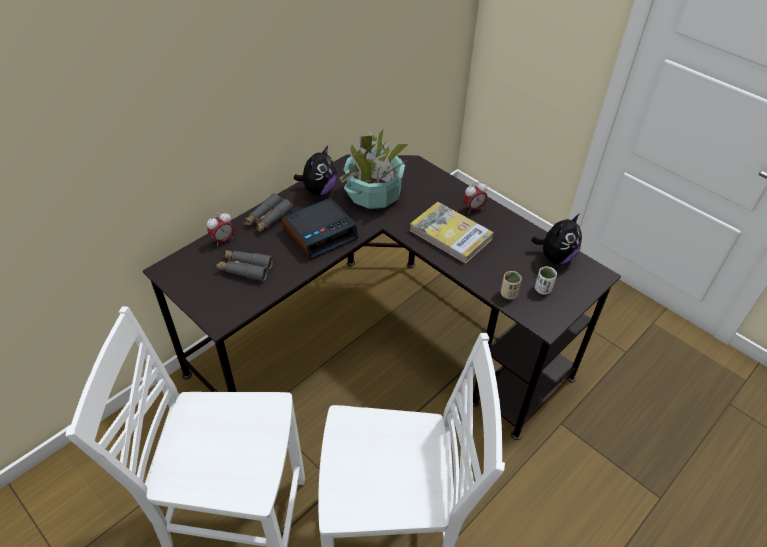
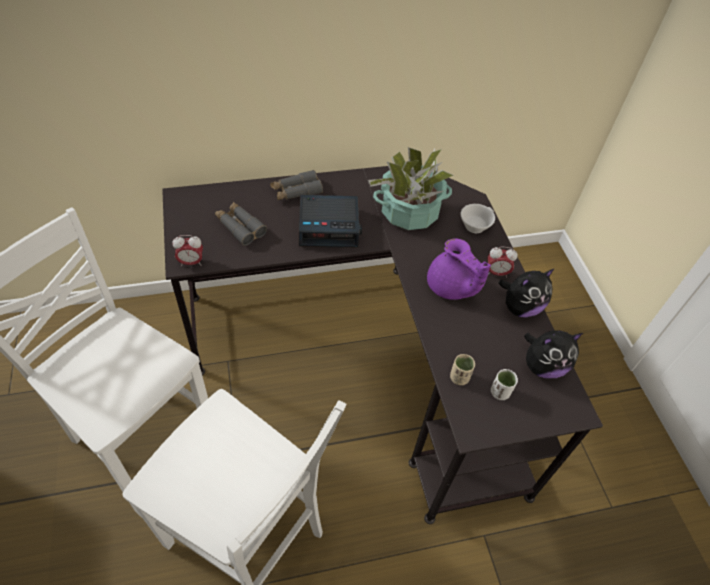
camera: 30 degrees right, 5 degrees up
(223, 240) = (244, 193): alarm clock -> alarm clock (191, 262)
(318, 190) = (361, 185): plush toy -> plush toy (520, 307)
(429, 181) = (474, 224): none -> white cup
(450, 235) = (450, 287): book -> purple teapot

